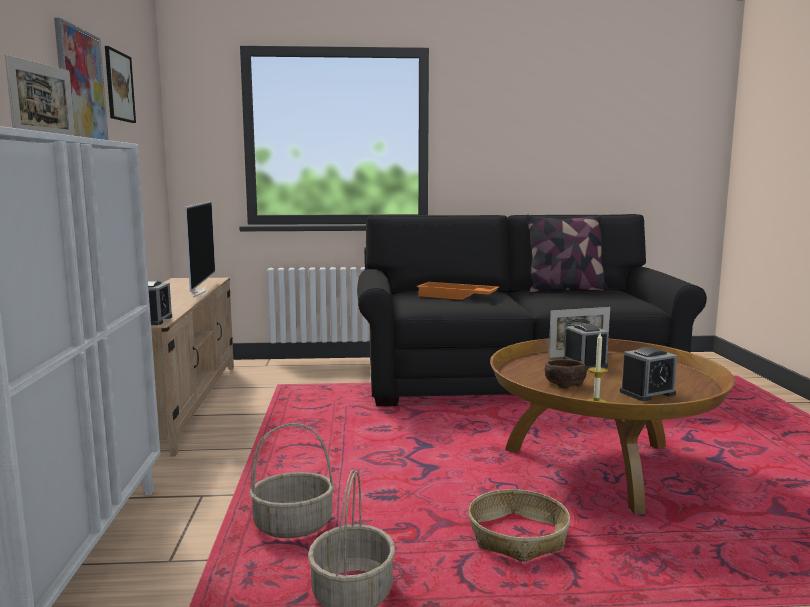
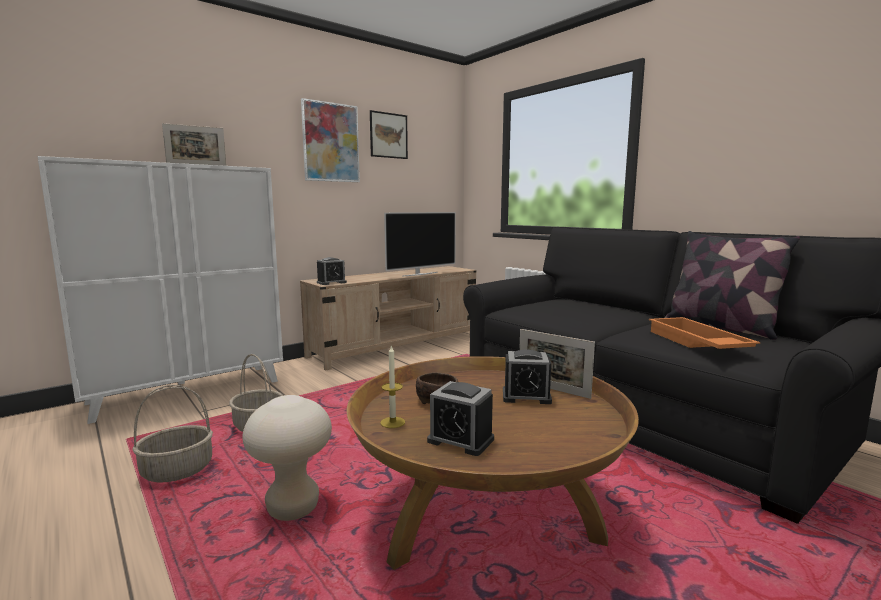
camera: 55 degrees right, 0 degrees up
(456, 296) = (574, 309): orange tray -> orange tray (695, 343)
(517, 537) = (293, 508): basket -> beige stool
(584, 363) = (526, 396): alarm clock -> alarm clock turned 60 degrees clockwise

